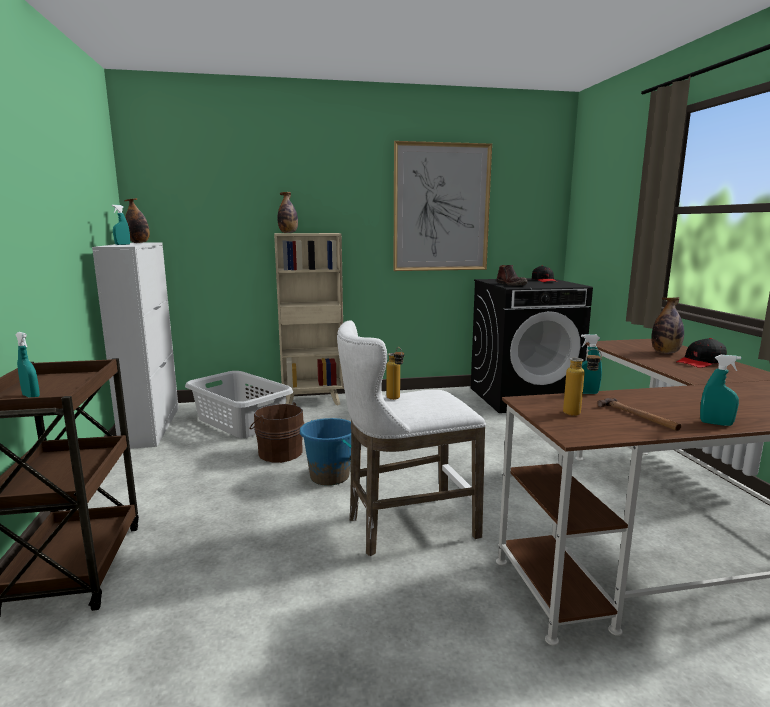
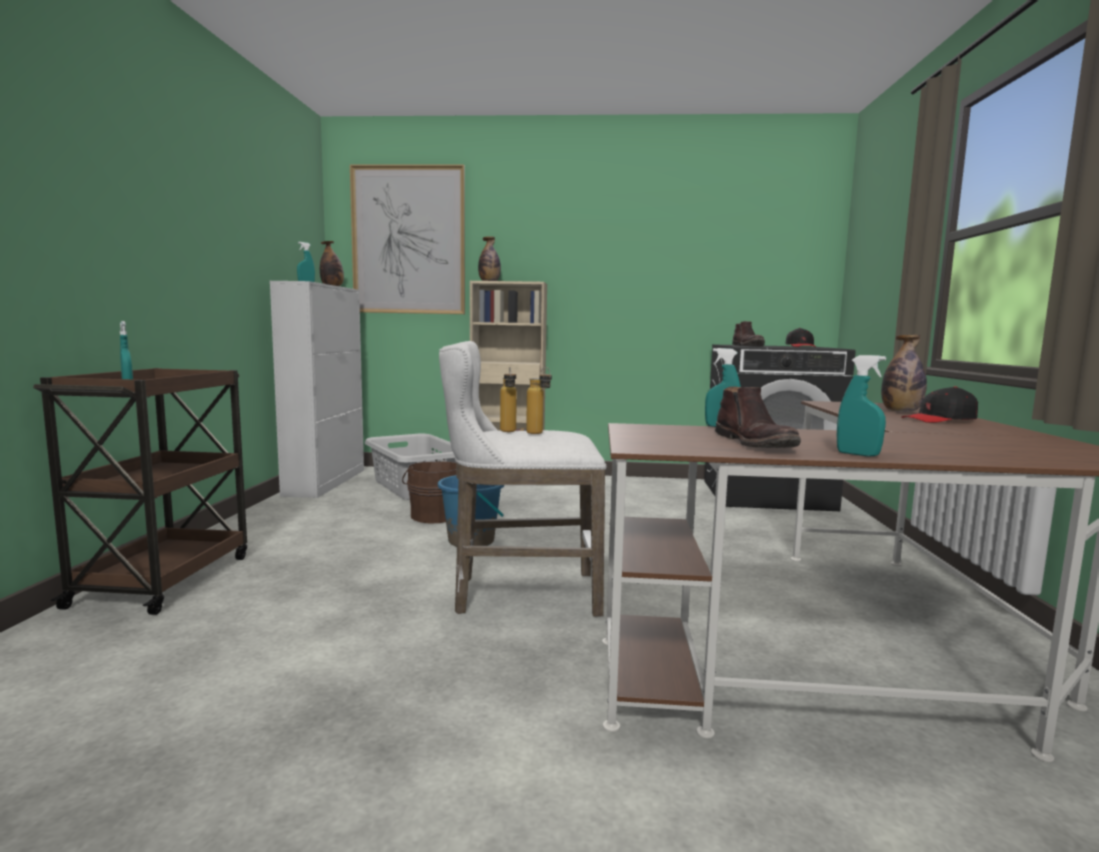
camera: 15 degrees right, 5 degrees down
(441, 208) = (673, 257): picture -> picture (408, 240)
(579, 414) = (678, 437): bottle -> bottle (539, 434)
(638, 416) = (756, 443): hammer -> brown boot

